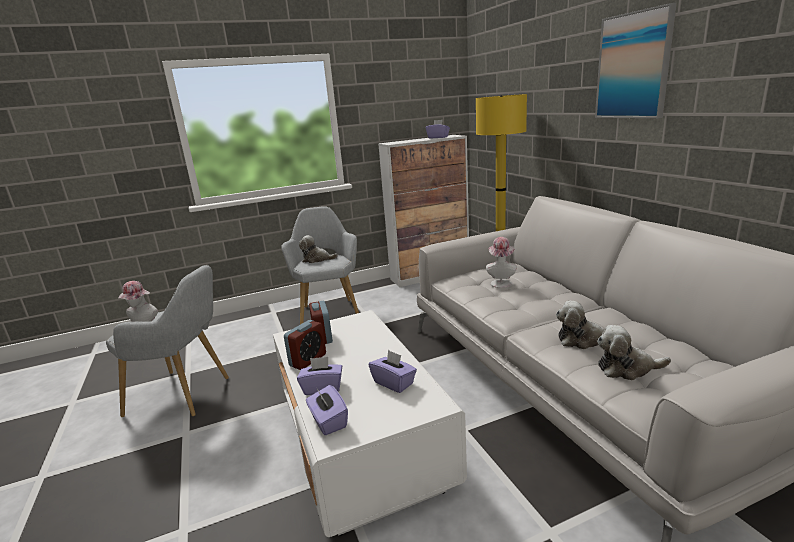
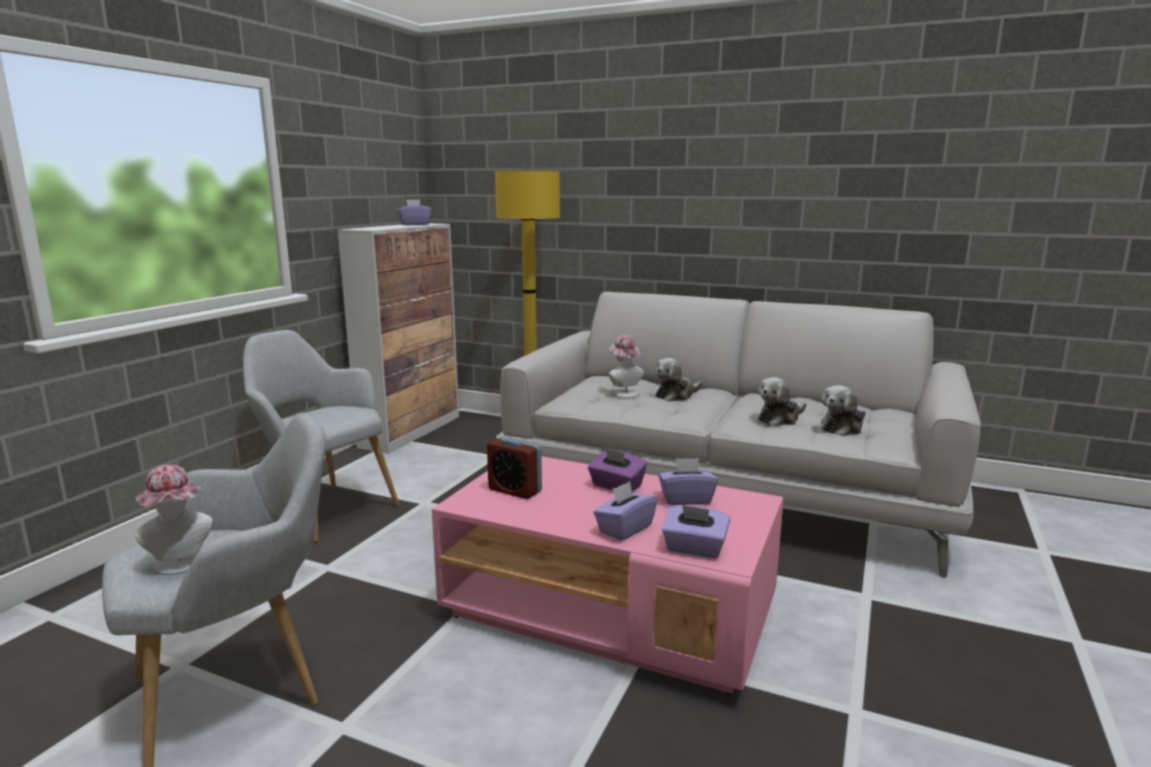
camera: 45 degrees left, 5 degrees down
(308, 360) = (548, 514): alarm clock -> none
(317, 259) = (312, 416): plush toy -> plush toy (676, 395)
(361, 439) = (610, 612): white coffee table -> pink coffee table
(374, 355) = (616, 486): none -> purple tissue box
(633, 66) = (702, 148): picture -> none

